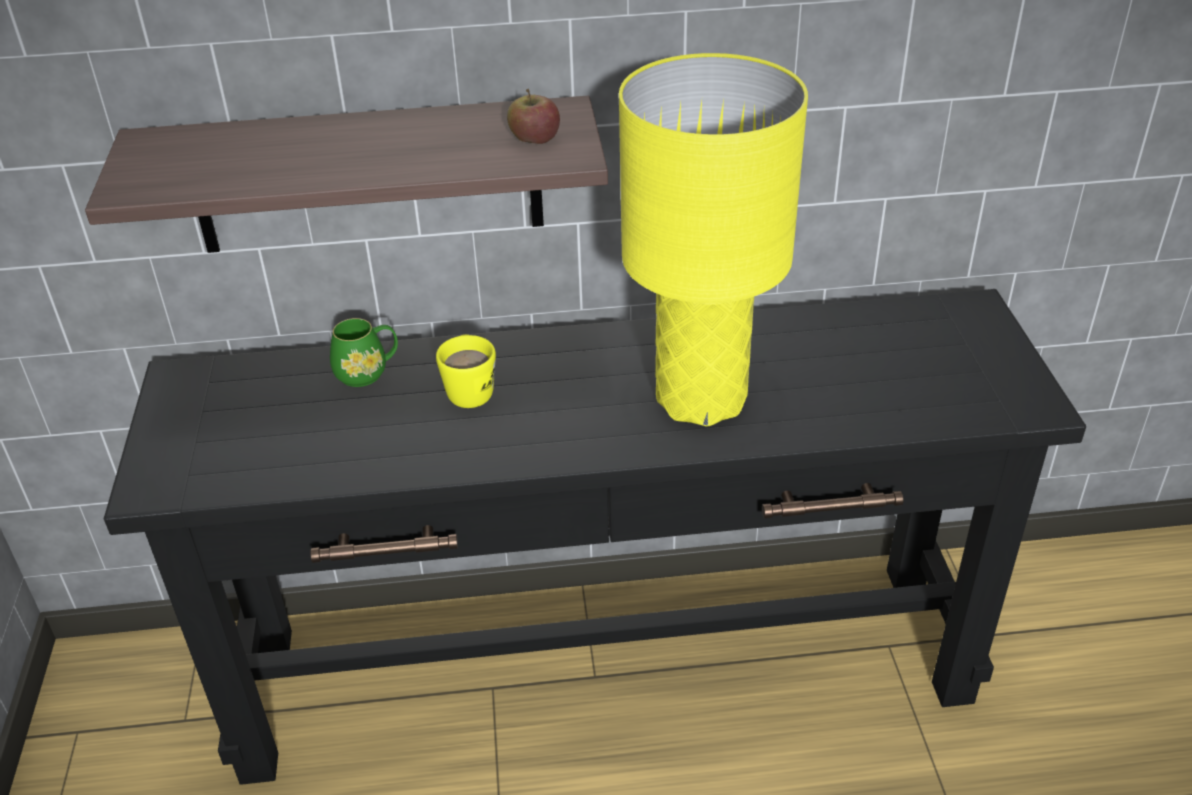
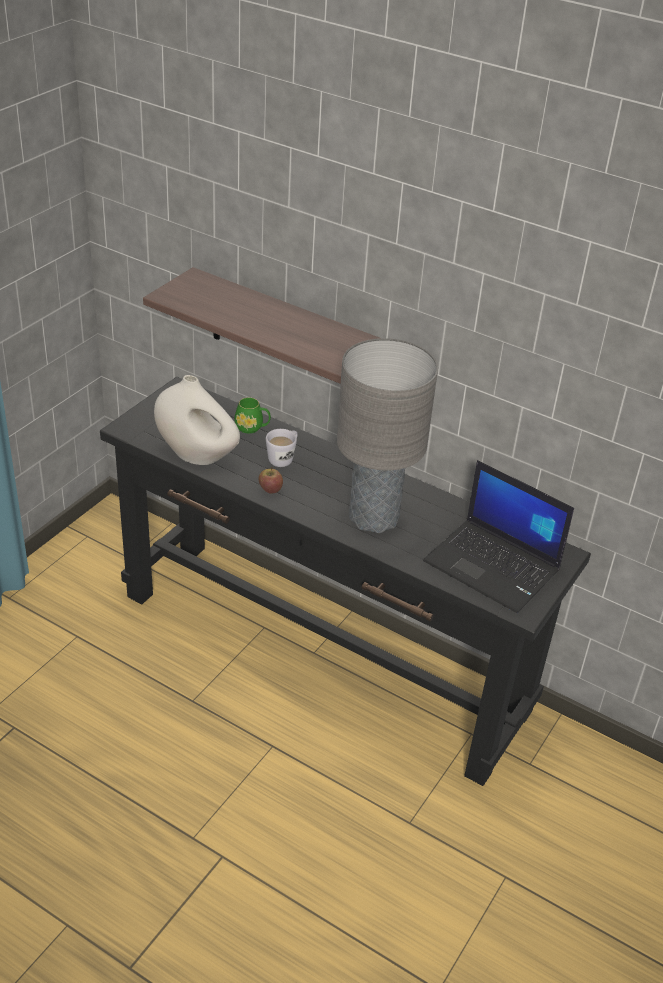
camera: 35 degrees right, 0 degrees up
(330, 462) = (197, 456): none -> white vase
(470, 390) = (283, 458): yellow mug -> white mug
(534, 139) = (337, 350): apple -> apple (270, 489)
(699, 399) = (373, 517): yellow table lamp -> grey table lamp
(926, 370) = (494, 566): none -> laptop

